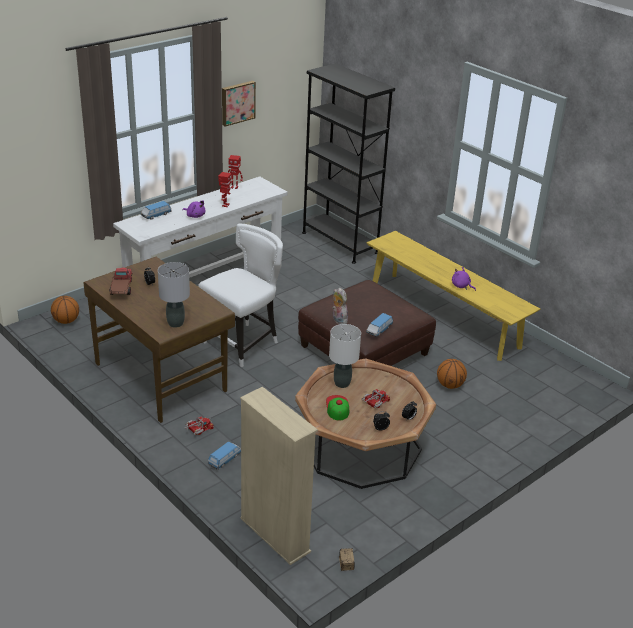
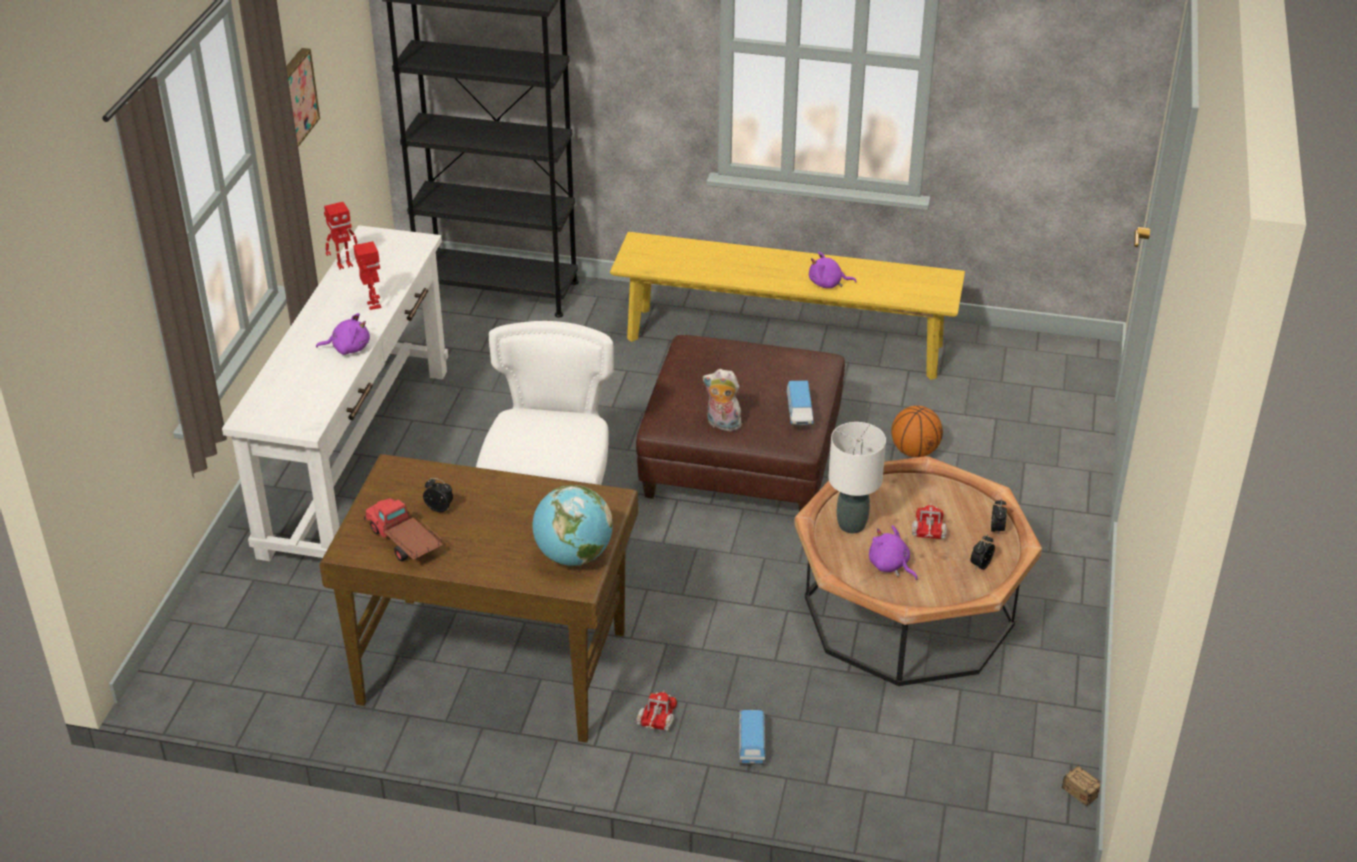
camera: 35 degrees left, 5 degrees up
(66, 321) = (206, 657): basketball -> none
(156, 215) = (280, 378): toy car -> none
(175, 323) = (573, 556): grey table lamp -> globe
(274, 535) = (950, 812): beige bookcase -> none
(337, 407) = (890, 566): cap -> purple plush toy

